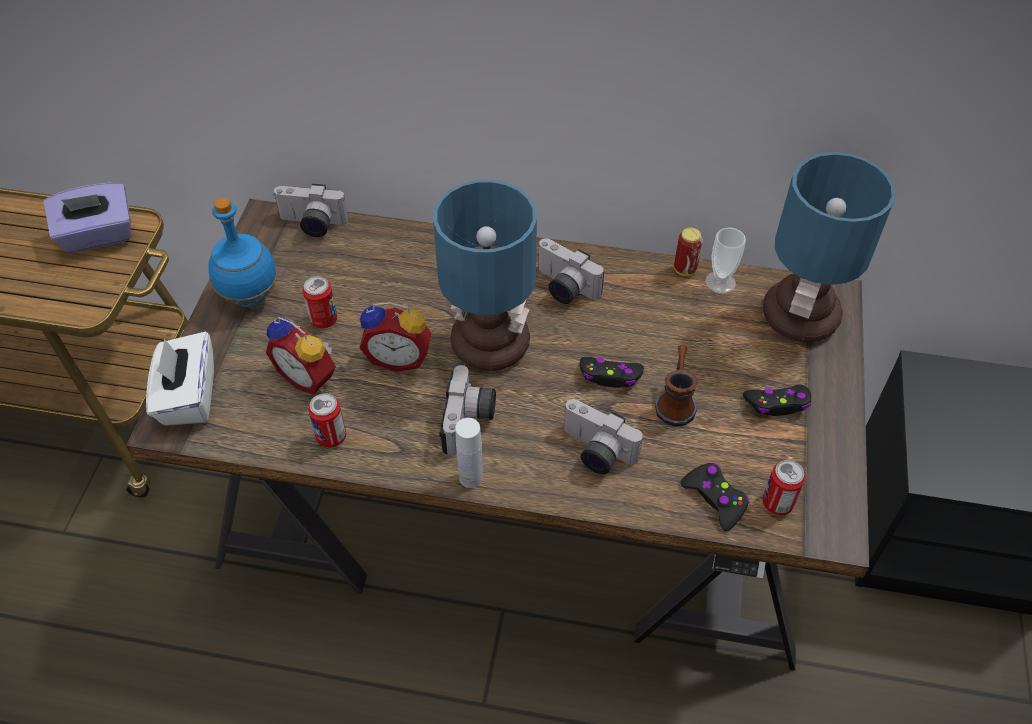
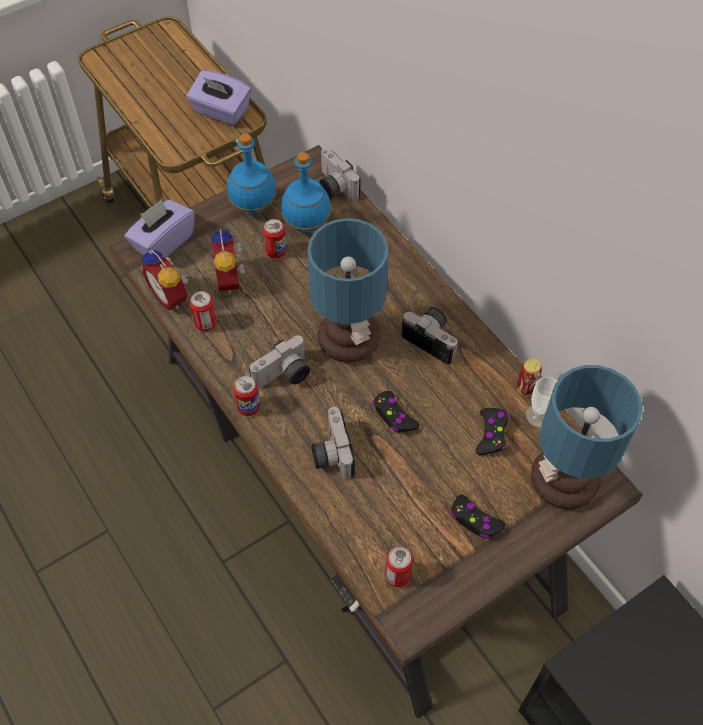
camera: 45 degrees right, 5 degrees up
(188, 396) = (163, 242): white tissue box -> purple tissue box
(326, 275) = (307, 225): none -> blue bottle
(399, 357) = (290, 306): alarm clock -> alarm clock (172, 296)
(470, 477) = (248, 407): white bottle -> can
(563, 288) = (433, 339): camera -> camera turned 135 degrees clockwise
(675, 401) = (414, 464): mug -> none
(715, 499) = (364, 539): black game controller -> black game controller (491, 434)

